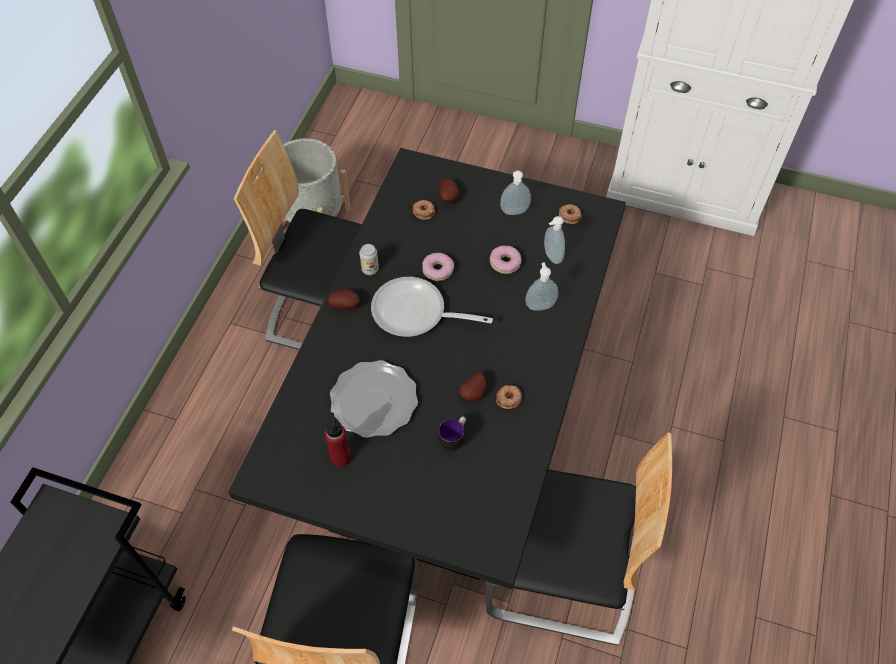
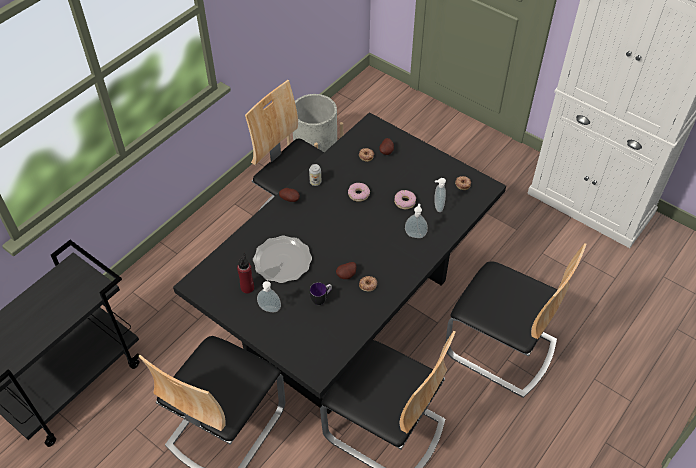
camera: 20 degrees right, 5 degrees down
(415, 313) = (332, 217): frying pan -> none
(514, 213) = (426, 172): soap dispenser -> soap dispenser (269, 310)
(658, 414) = (501, 348): none -> chair

